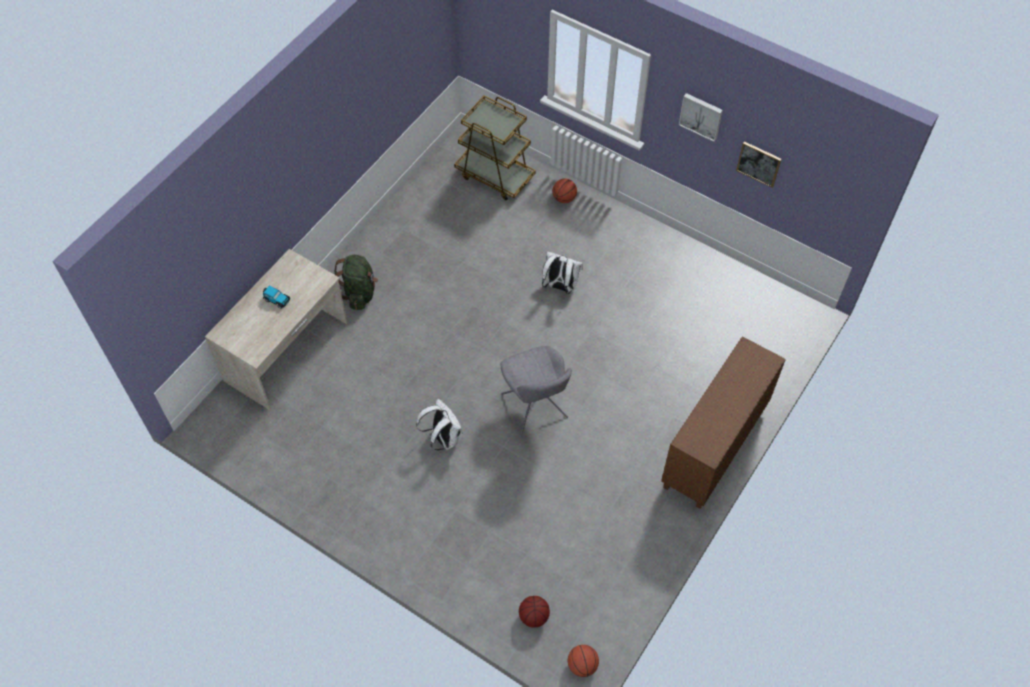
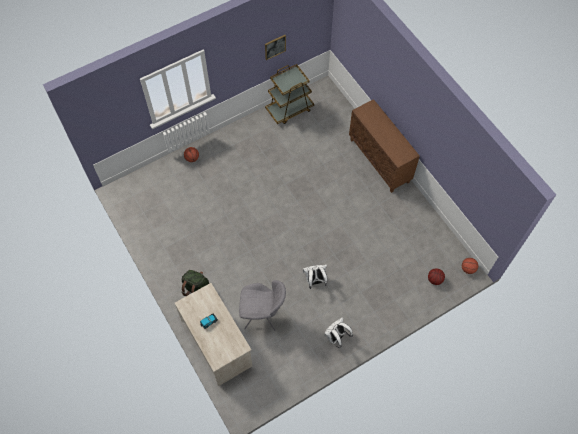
camera: 65 degrees left, 5 degrees up
(495, 175) = (155, 185): brown cart -> brown cart (289, 109)
(535, 408) = (318, 229): grey chair -> grey chair (262, 315)
(560, 286) = (249, 185): white backpack -> white backpack (336, 337)
(701, 116) = (240, 52): picture -> none

